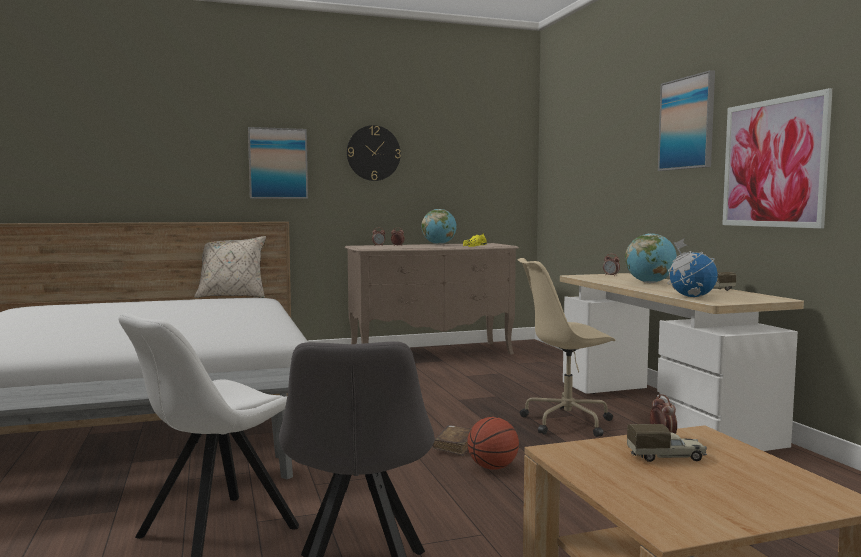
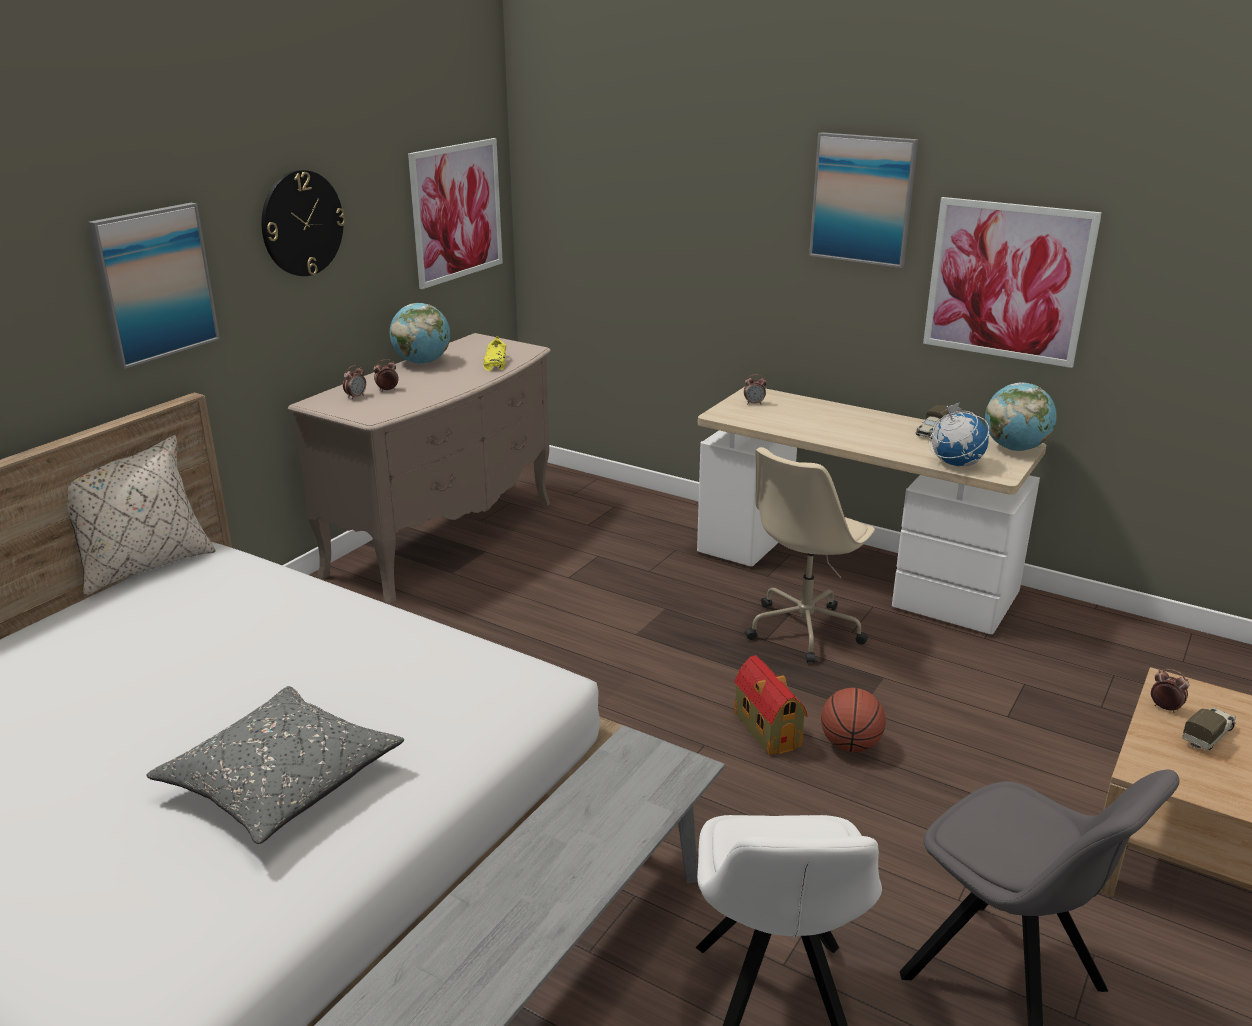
camera: 40 degrees left, 20 degrees up
(116, 332) = (280, 782): none -> grey pillow
(454, 446) = (766, 728): brown book -> toy house
(489, 169) = (457, 212): none -> picture
(650, 283) = (838, 422): globe -> globe (1015, 448)

